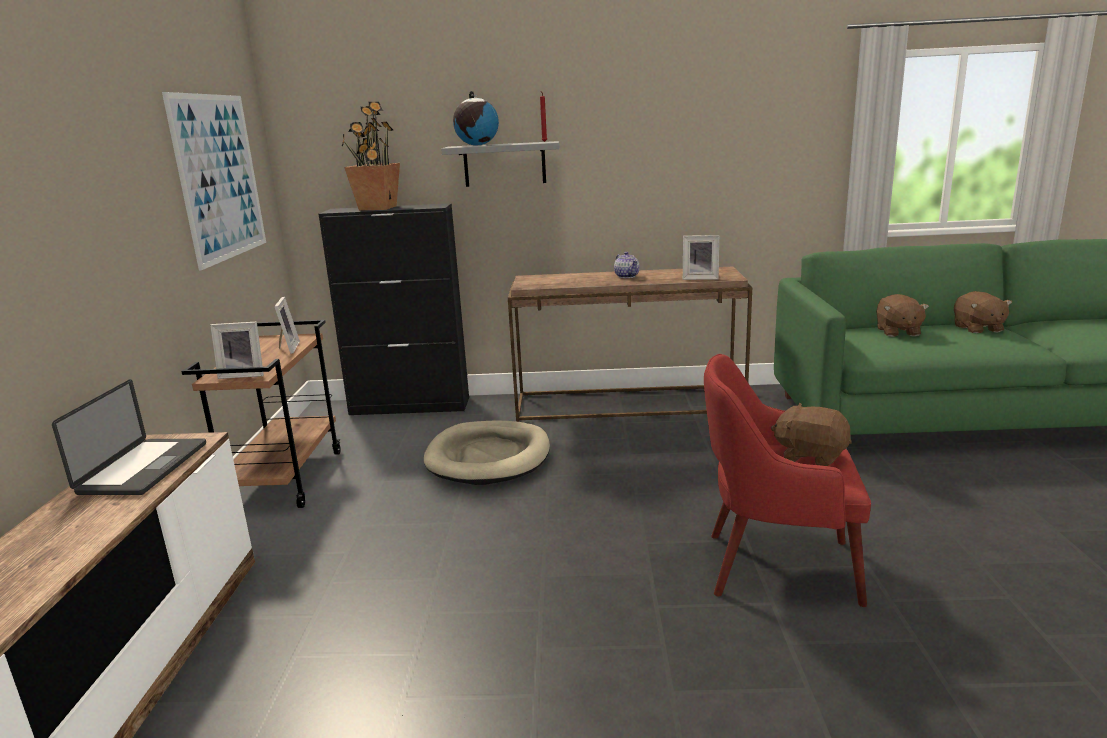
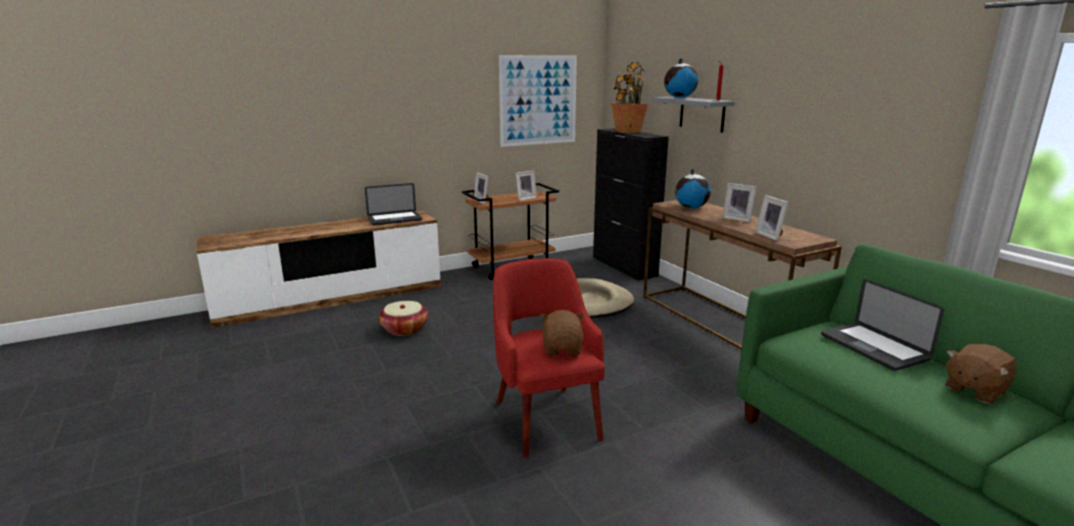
camera: 60 degrees right, 0 degrees up
(386, 640) = (404, 329): none -> basket
(558, 281) = (691, 208): none -> globe
(627, 276) = (738, 219): teapot -> picture frame
(897, 332) = (873, 347): brown plush toy -> laptop

